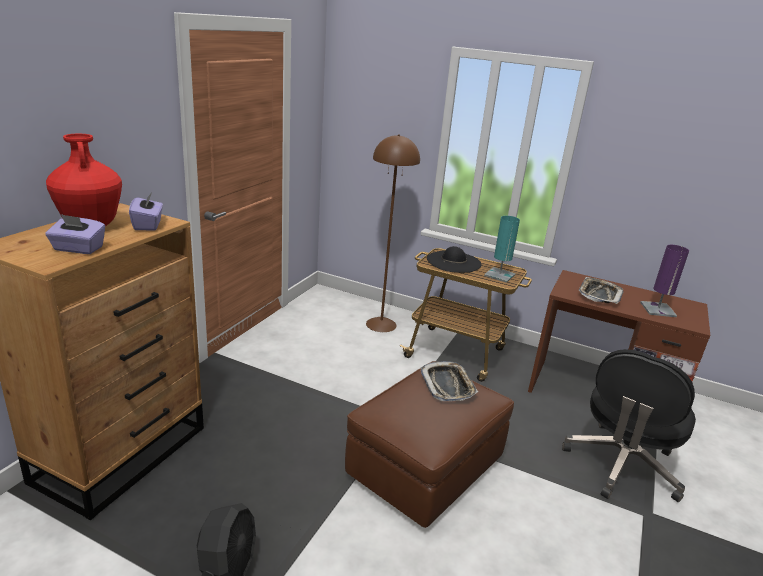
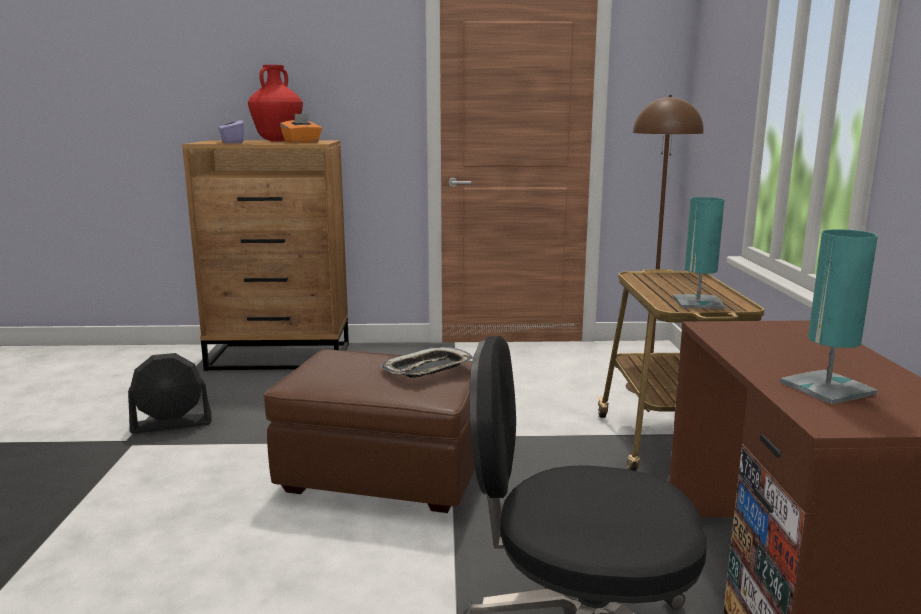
camera: 65 degrees right, 10 degrees down
(148, 225) = (302, 142): purple tissue box -> orange tissue box
(453, 261) = (676, 281): black hat -> none
(599, 294) = (771, 346): tray -> none
(657, 309) = (827, 388): purple table lamp -> turquoise table lamp

